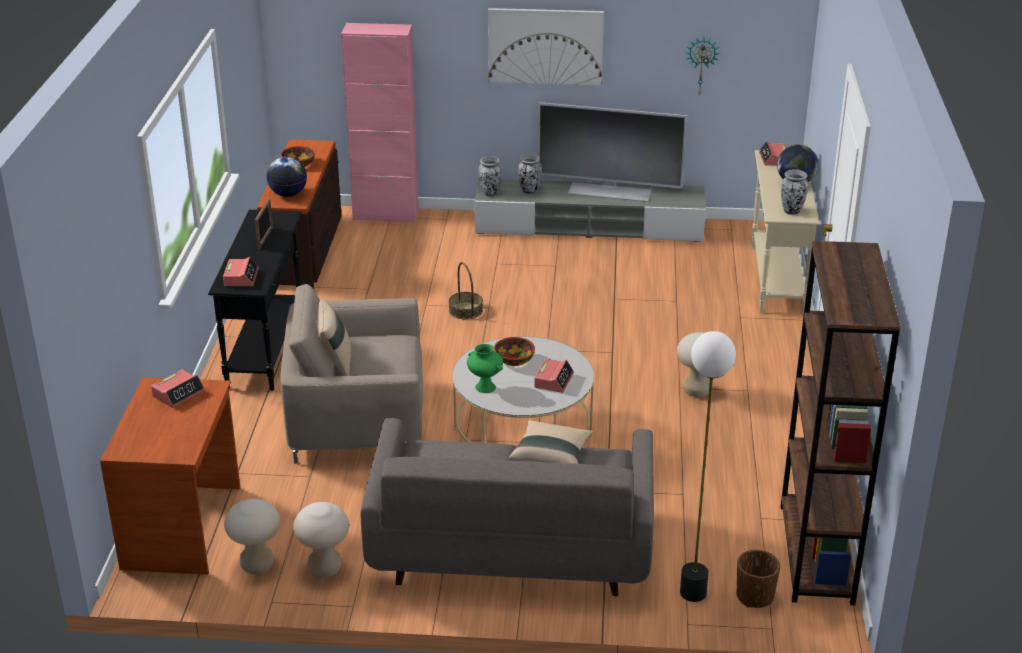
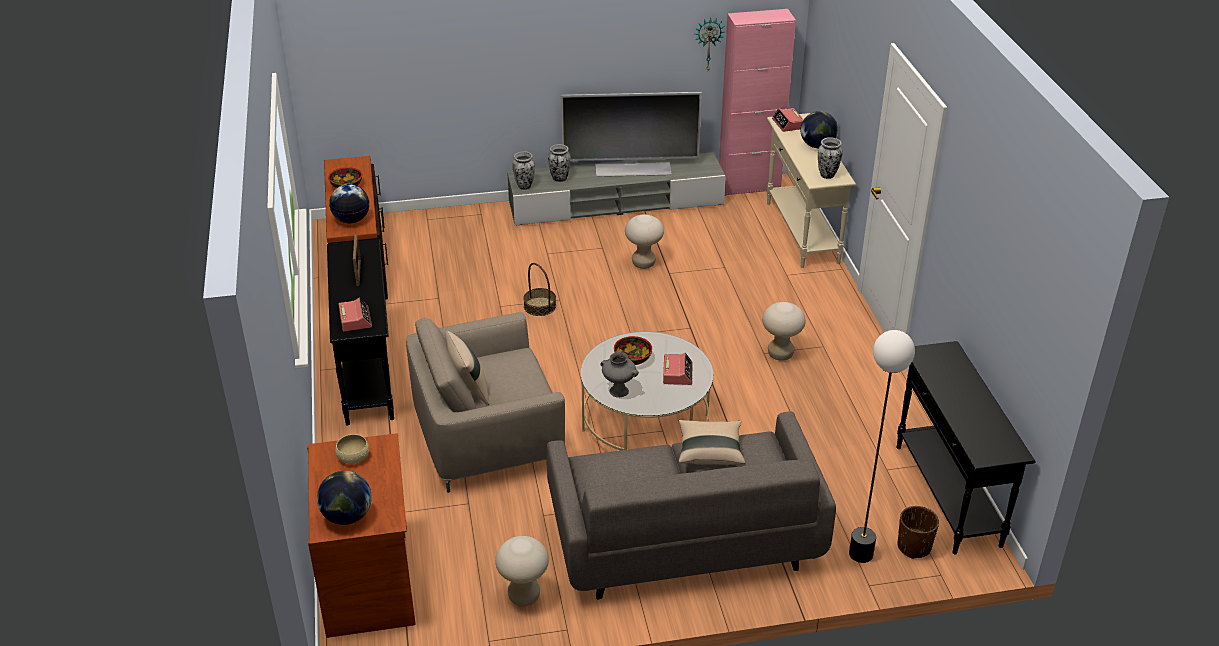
camera: 15 degrees left, 5 degrees up
(146, 443) = (347, 516): none -> globe
(178, 394) = (353, 456): alarm clock -> beige bowl
(257, 565) = (458, 605): beige stool -> beige stool (643, 263)
(385, 215) = (421, 218): pink cabinet -> pink cabinet (749, 186)
(484, 387) = (618, 391): green vase -> grey vase
(545, 46) = (564, 42): picture -> none
(816, 554) = (947, 495): brown bookcase -> black console table

